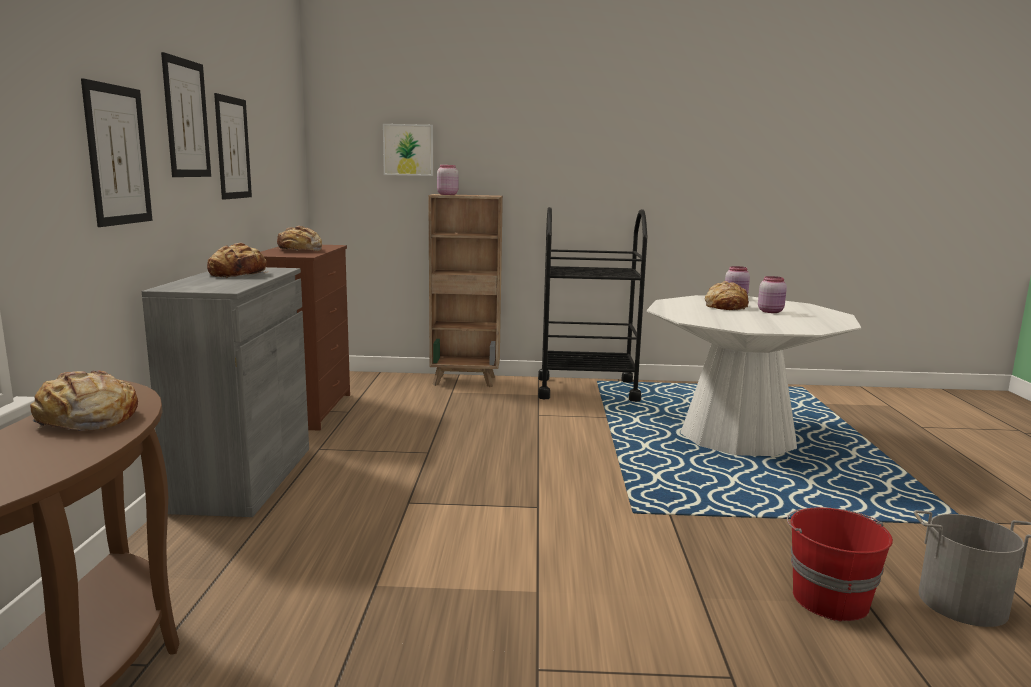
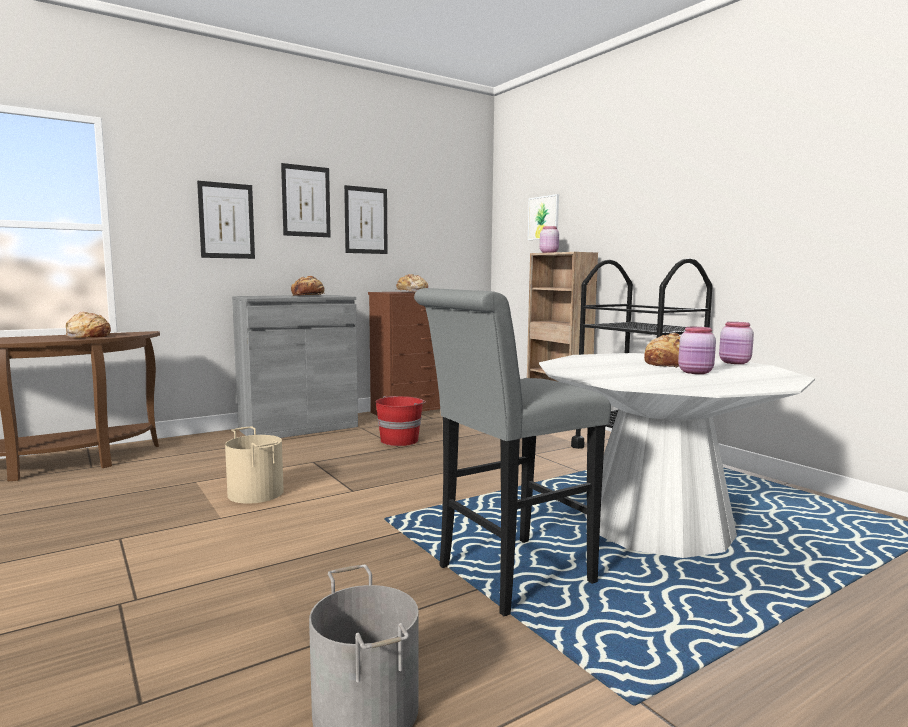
camera: 55 degrees right, 5 degrees down
(478, 556) = (255, 493): none -> beige bucket
(790, 504) = (506, 577): none -> grey stool
(829, 598) = (302, 623): red bucket -> red bucket (400, 440)

